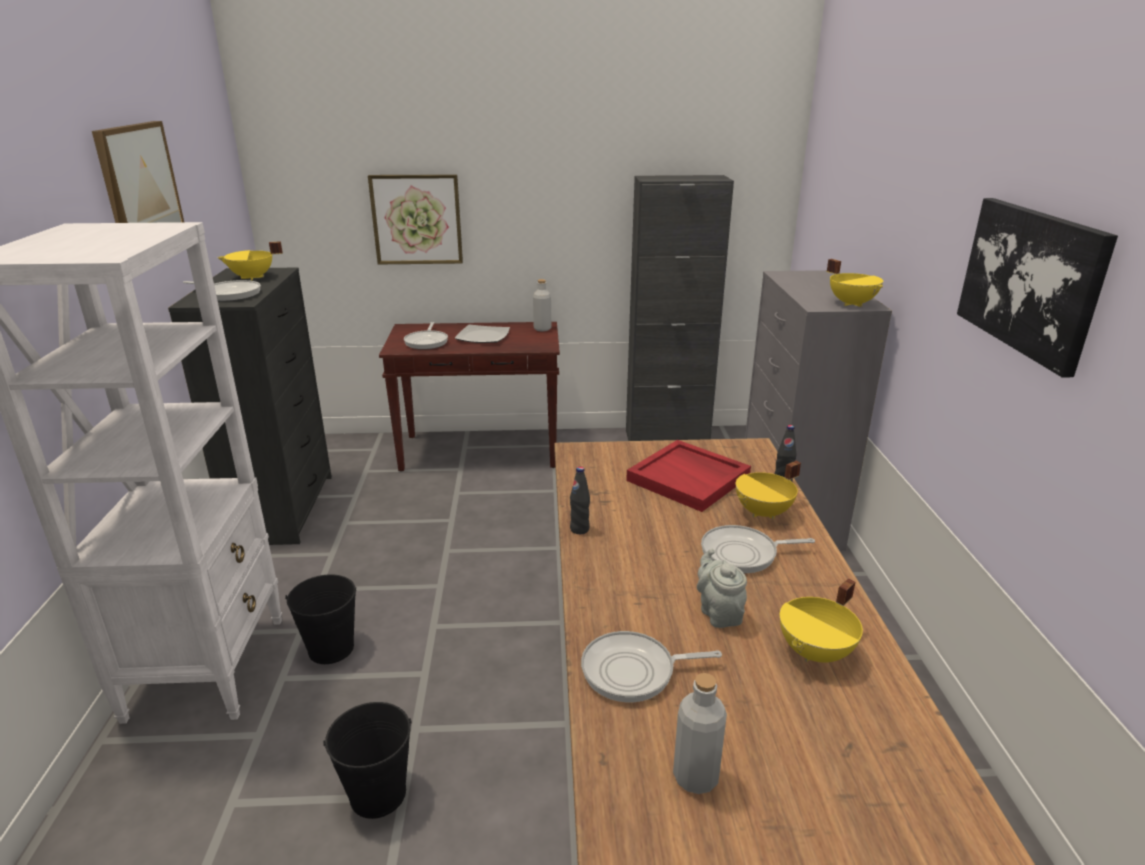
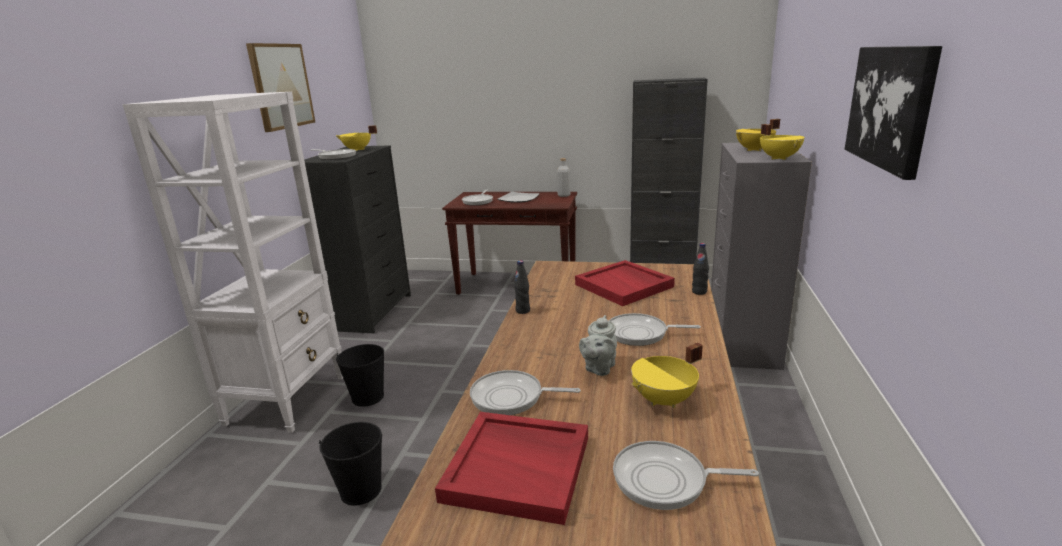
camera: 15 degrees right, 5 degrees down
(417, 219) = (479, 117): picture -> none
(695, 777) = (519, 467): grey bottle -> red tray
(719, 613) = (599, 368): grey teapot -> grey teapot turned 150 degrees counterclockwise
(764, 513) = (672, 310): yellow cooking pot -> yellow cooking pot (754, 150)
(869, 768) = (665, 480): none -> frying pan

